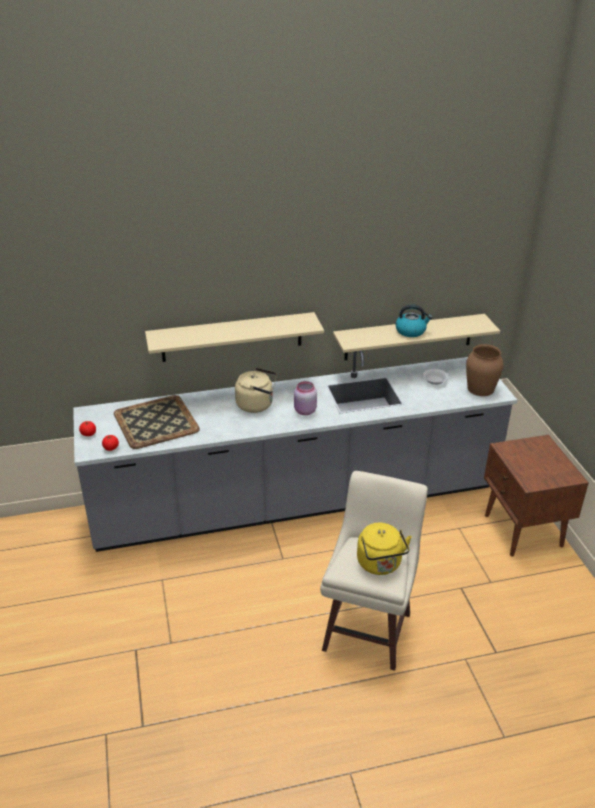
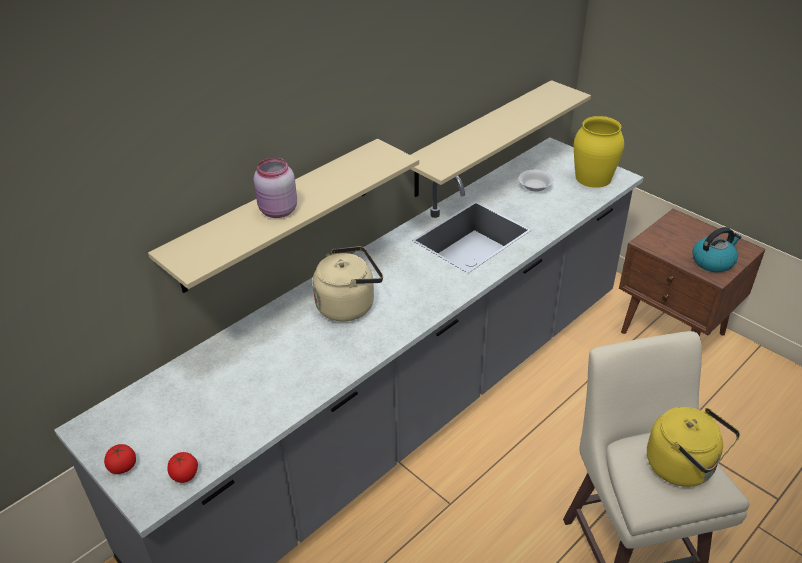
camera: 30 degrees left, 5 degrees up
(155, 422) = (219, 395): tray -> none
(304, 411) = (421, 288): pink jar -> pink jar (278, 211)
(411, 331) = (496, 128): kettle -> kettle (713, 261)
(480, 389) = (593, 178): brown vase -> yellow vase

